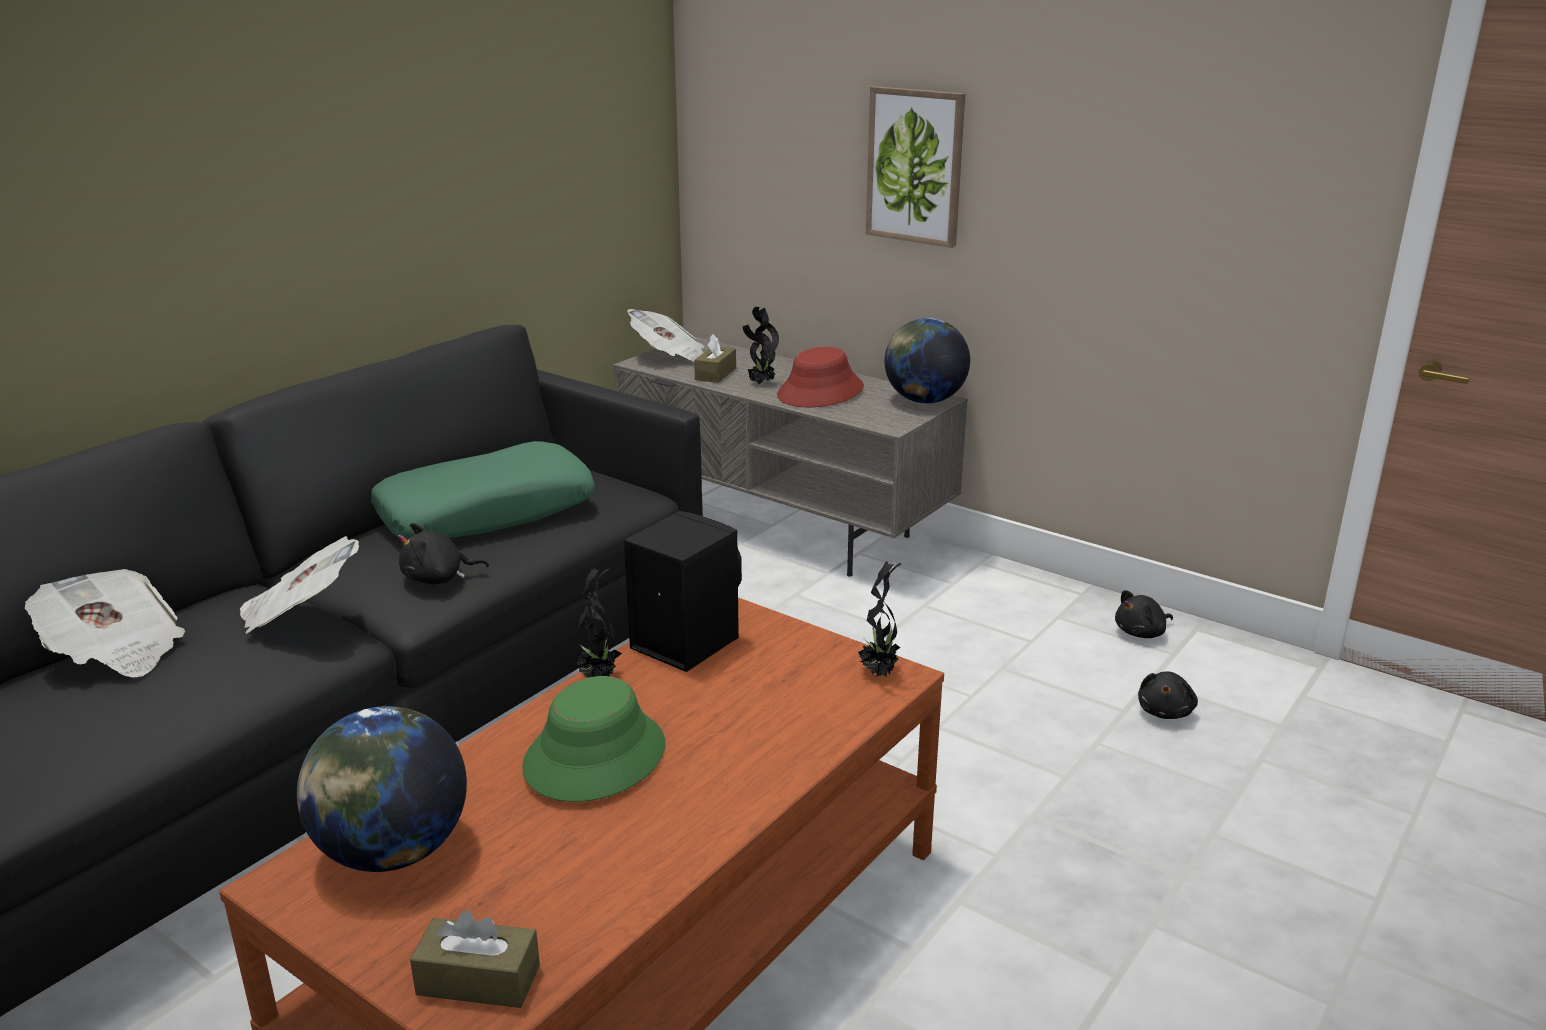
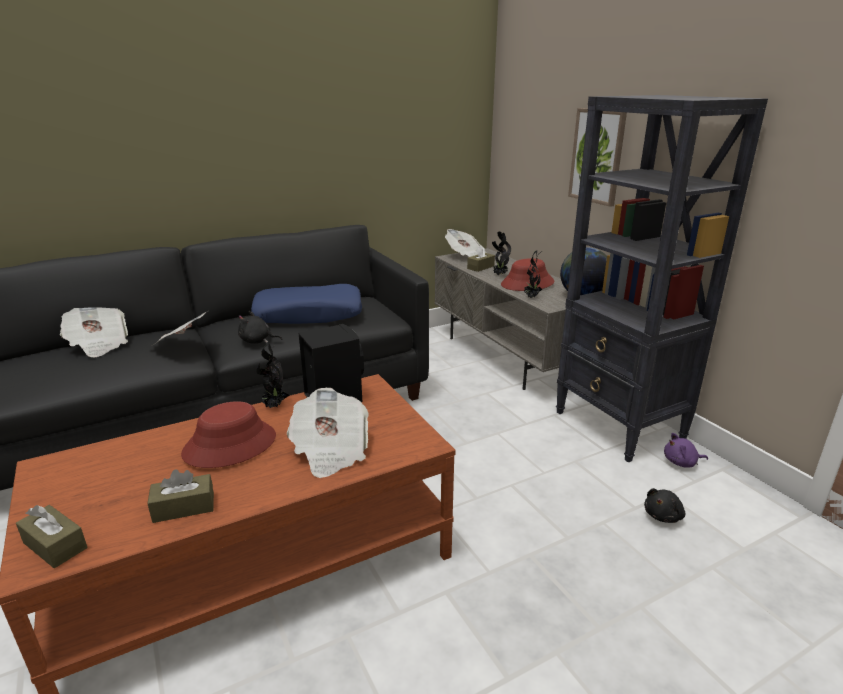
camera: 25 degrees right, 0 degrees up
(392, 852) = (96, 466): globe -> none
(486, 512) = (309, 315): green pillow -> blue pillow
(594, 756) = (230, 445): green hat -> red hat
(628, 864) = (184, 507): none -> brown tissue box
(767, 722) = (330, 451): none -> newspaper
(879, 673) = (417, 440): potted plant -> potted plant (531, 297)
(1027, 600) = (619, 426): none -> black bookcase
(1141, 633) = (681, 462): black plush toy -> purple plush toy

